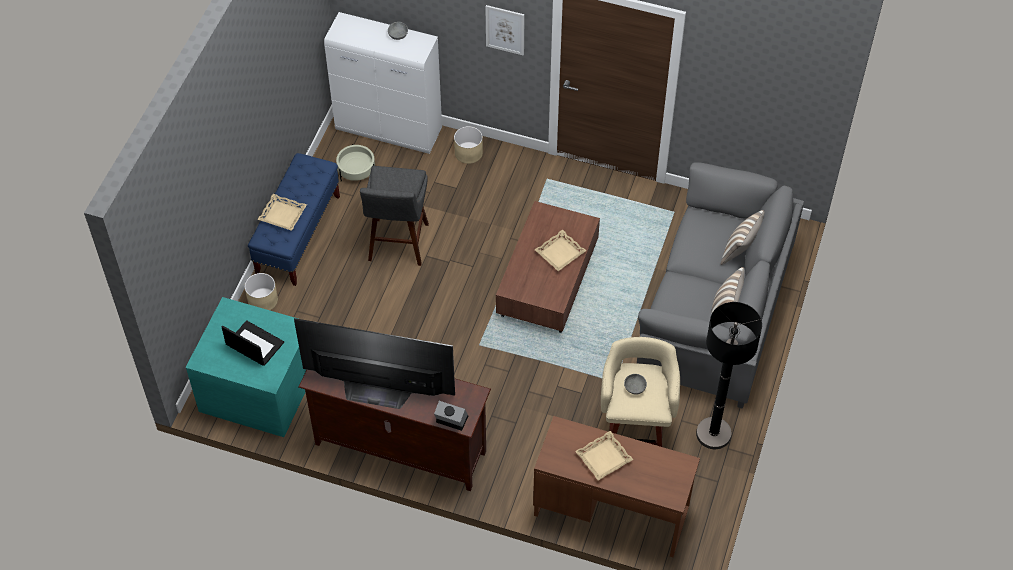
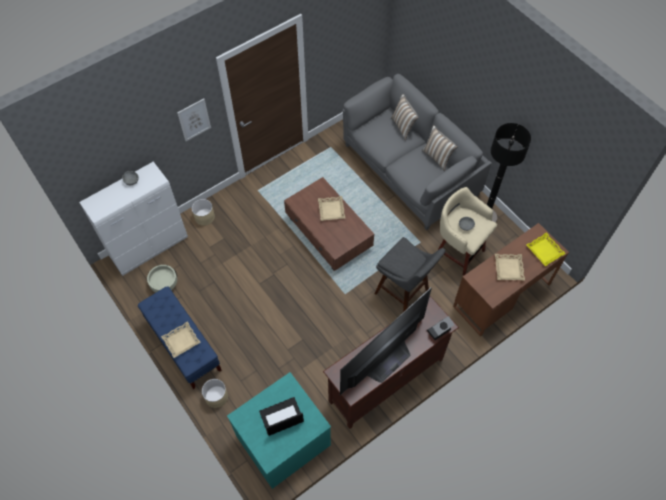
camera: 55 degrees left, 5 degrees up
(398, 245) = (239, 294): grey stool -> grey stool (404, 293)
(661, 484) = (544, 251): none -> yellow tray

